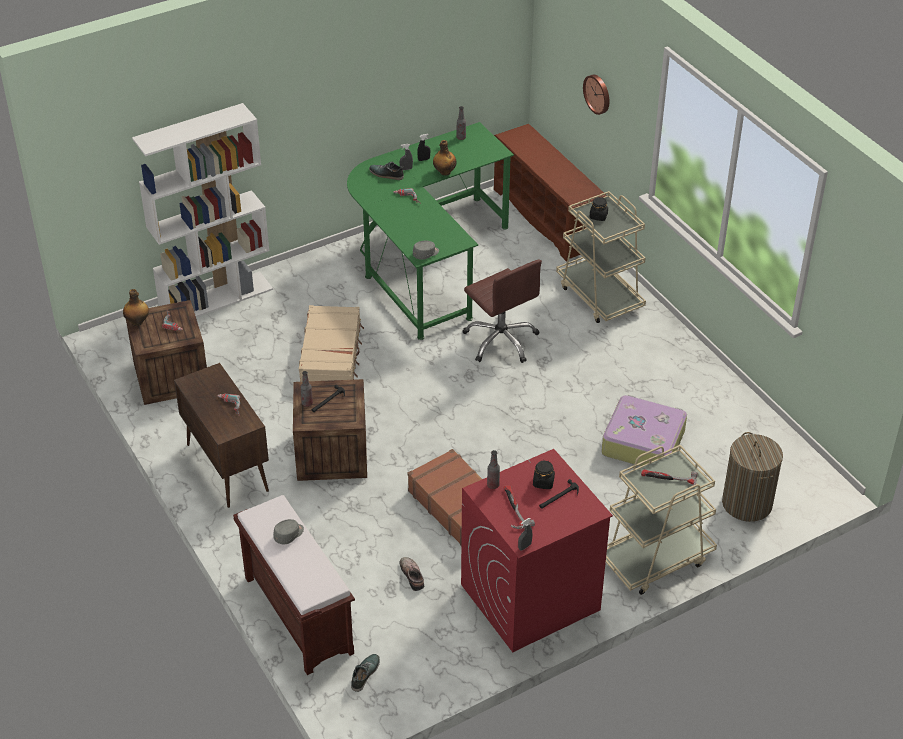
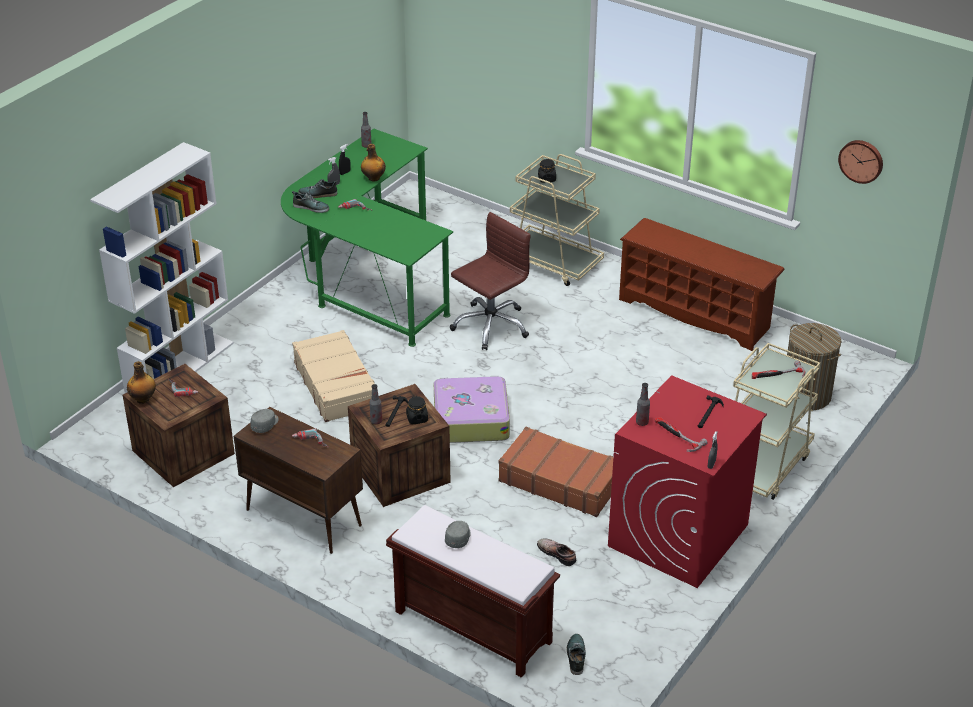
camera: 25 degrees left, 5 degrees down
(371, 185) = (311, 207): none -> shoe
(426, 254) = (410, 252): grey cap -> grey cap (265, 425)
(501, 340) = (490, 325): brown office chair -> brown office chair turned 75 degrees counterclockwise
(543, 482) = (685, 406): black jar -> black jar (417, 418)
(547, 218) = (457, 211): brown shoe rack -> brown shoe rack (696, 313)
(598, 93) = (504, 64): wall clock -> wall clock (861, 160)
(642, 441) = (680, 372): suitcase -> suitcase (470, 419)

